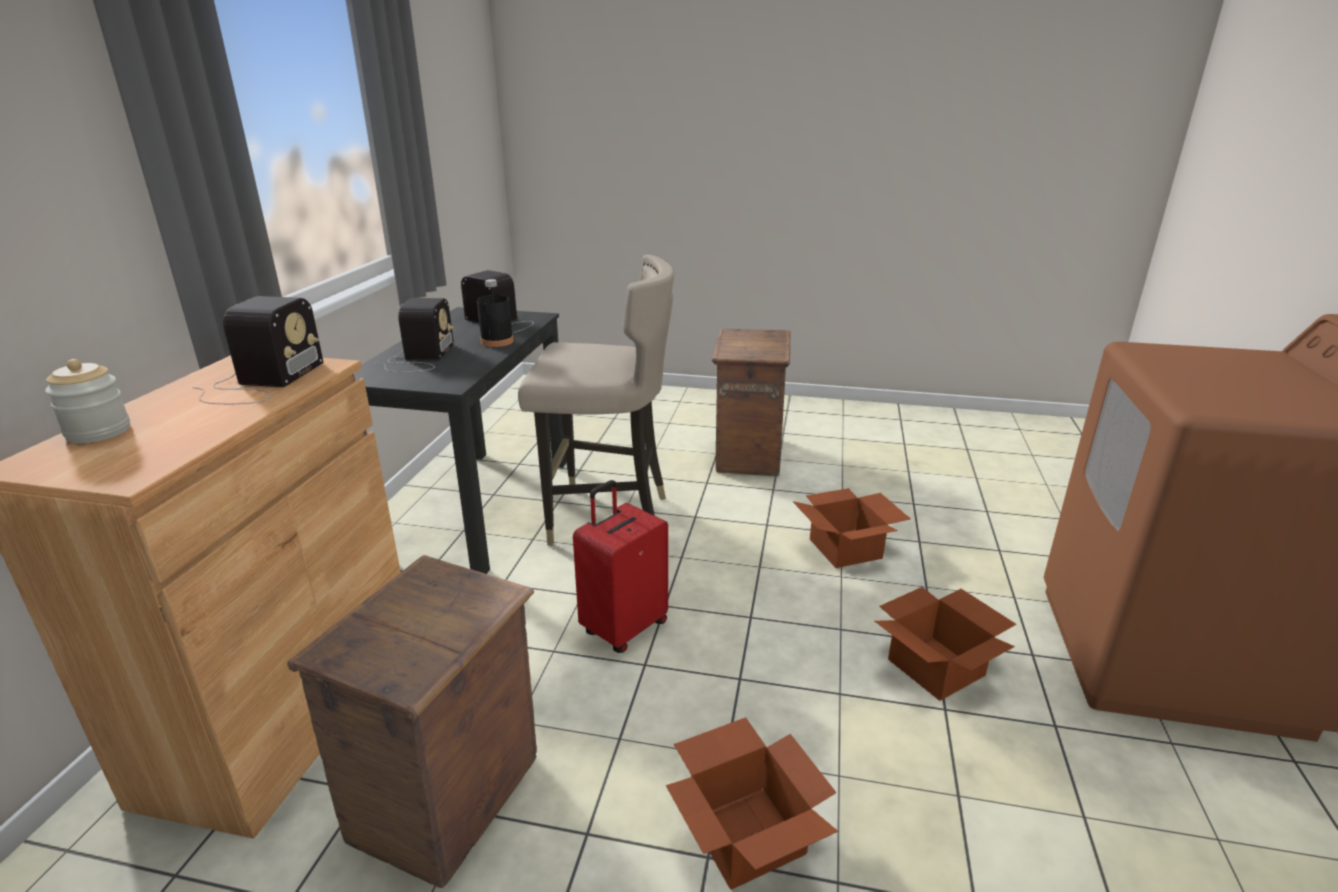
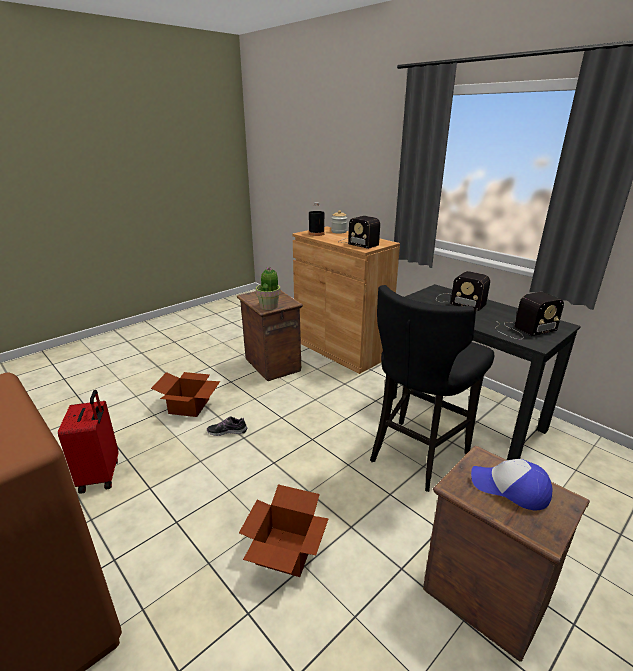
camera: 125 degrees right, 0 degrees up
(477, 592) = (269, 306): none -> potted plant
(497, 341) = (476, 321): black bottle -> black bottle (316, 234)
(606, 517) = (417, 453): beige stool -> black stool
(623, 627) = (310, 421): red suitcase -> red suitcase (101, 475)
(748, 709) = (227, 431): none -> shoe
(749, 343) = (510, 488): none -> cap
(938, 667) = (165, 507): cardboard box -> none

